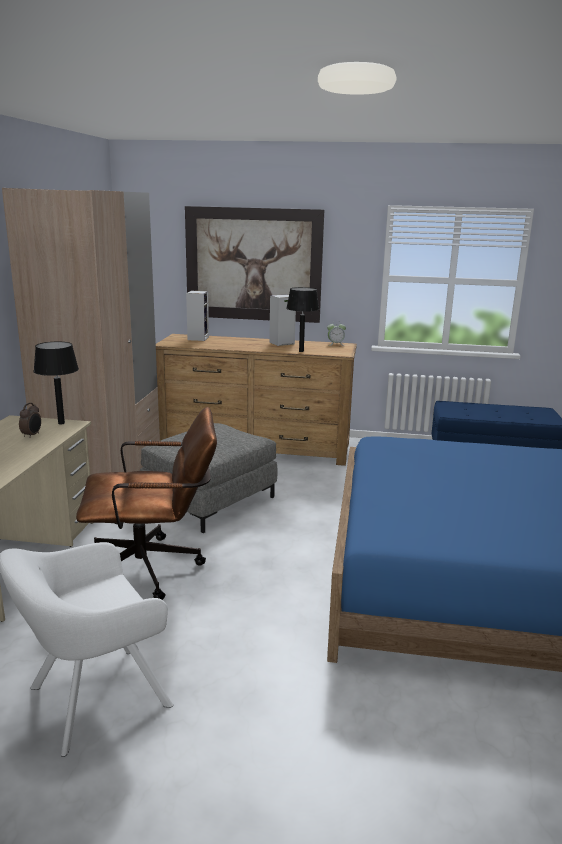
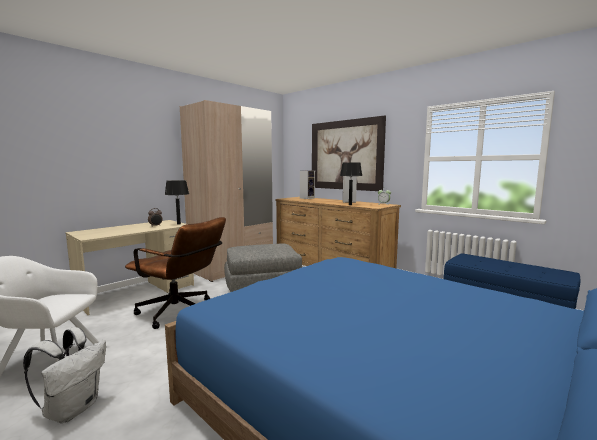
camera: 35 degrees right, 10 degrees down
(236, 716) = (73, 409): none -> white backpack

